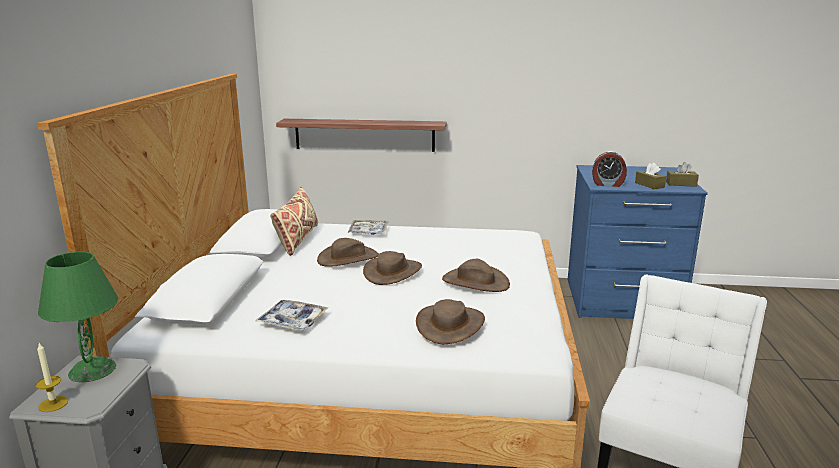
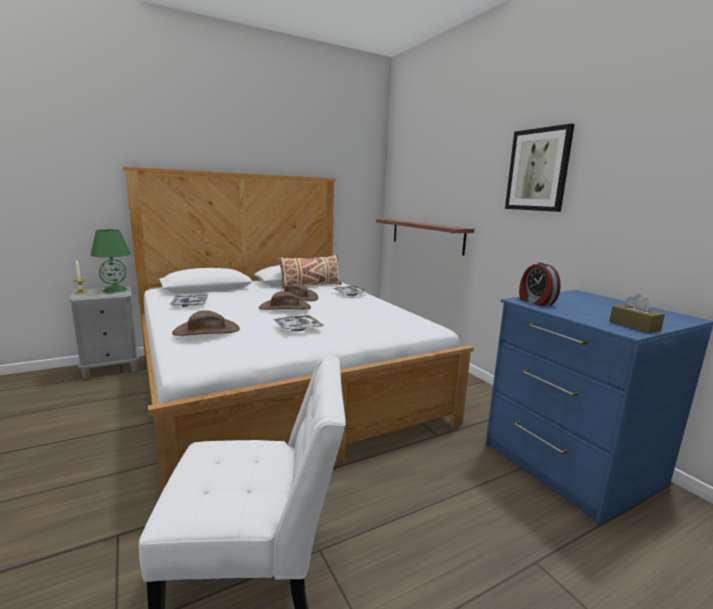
camera: 55 degrees right, 5 degrees down
(475, 282) = (298, 328): brown hat -> tray
(522, 60) = (538, 170): none -> picture
(649, 185) = (583, 315): brown tissue box -> none

